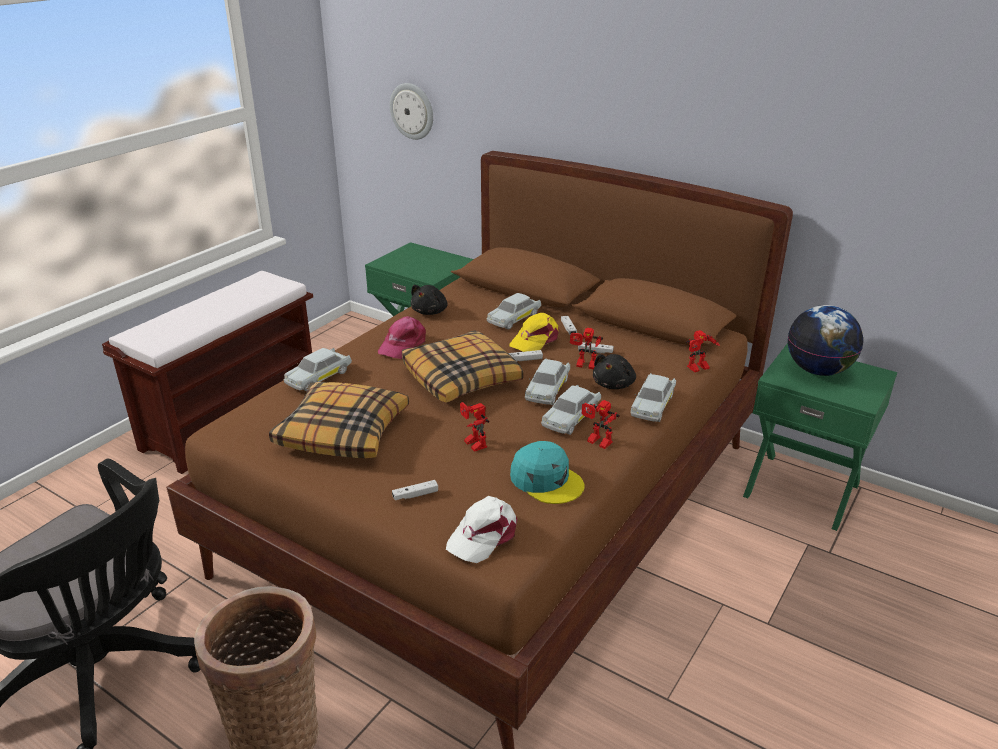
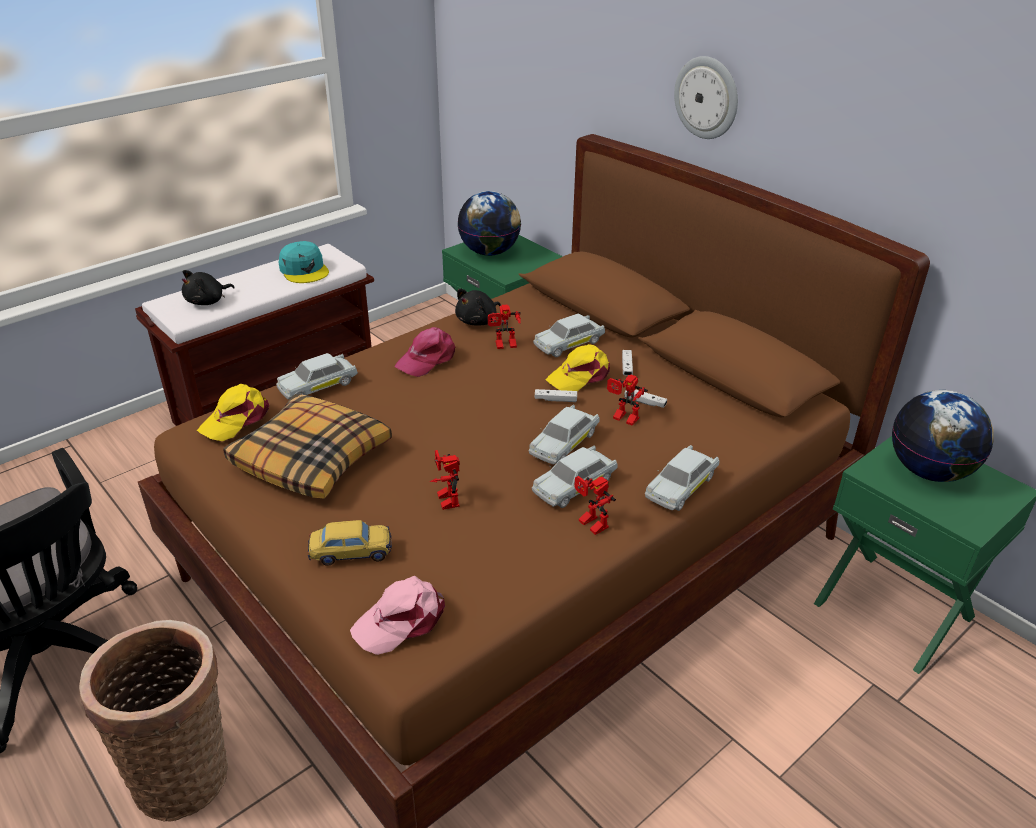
camera: 15 degrees right, 5 degrees up
(260, 412) = (237, 419): none -> yellow cap
(407, 262) = (490, 252): none -> globe
(412, 111) = (515, 75): wall clock -> wall clock (707, 97)
(415, 495) = (351, 553): white game controller -> toy car
(462, 378) = (473, 412): pillow -> none
(483, 535) = (401, 620): white cap -> pink cap
(546, 480) = (507, 563): turquoise cap -> turquoise cap (304, 270)
(614, 384) = (647, 450): black plush toy -> black plush toy (207, 301)
(698, 369) = (762, 446): toy robot -> toy robot (504, 346)

